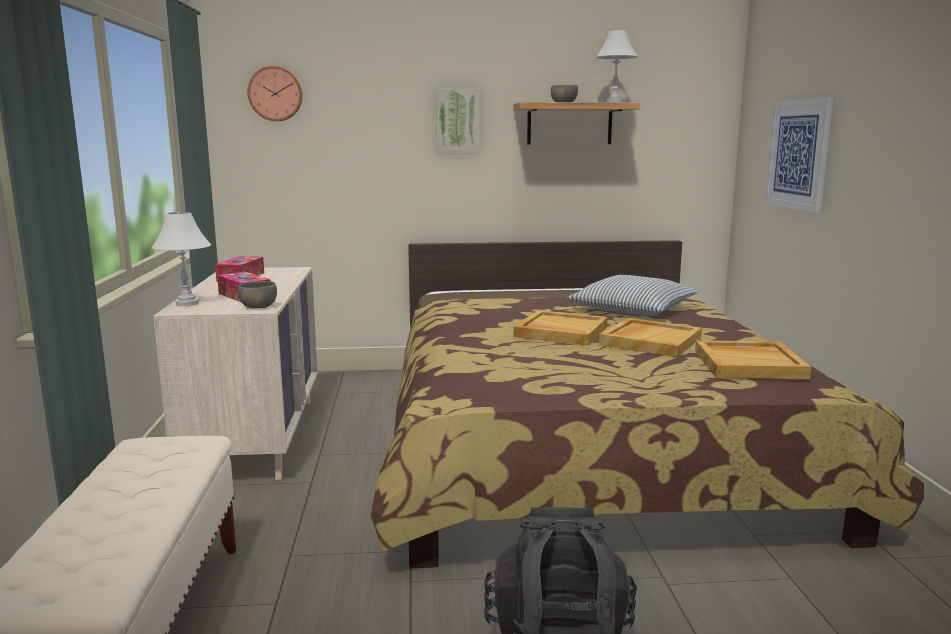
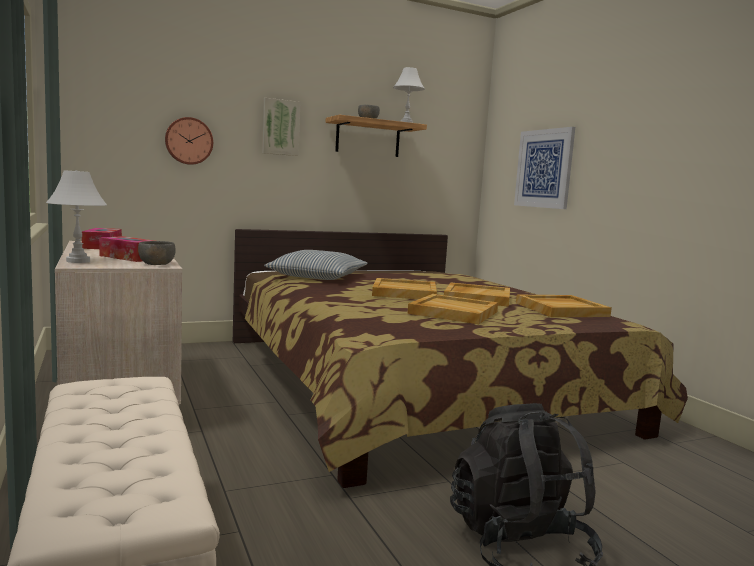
camera: 20 degrees left, 5 degrees down
(275, 94) = (118, 86): wall clock -> wall clock (189, 141)
(586, 367) = (452, 312): none -> beige tray
(633, 309) = (438, 280): pillow -> pillow (317, 276)

